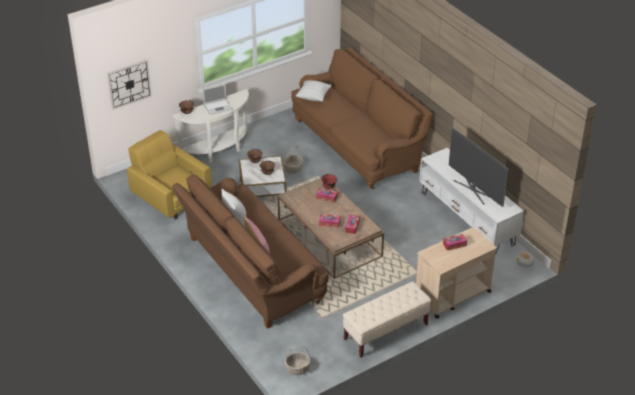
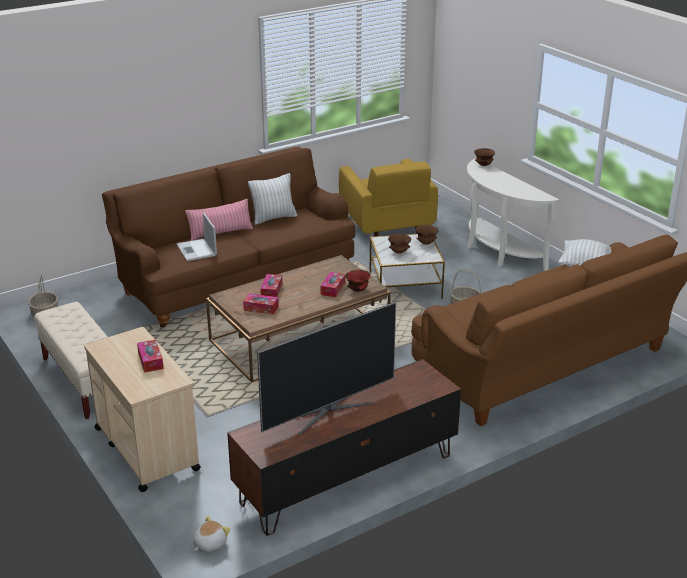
camera: 90 degrees right, 10 degrees down
(129, 84) = (462, 84): wall clock -> none
(171, 198) = (386, 226): yellow armchair -> yellow armchair turned 120 degrees clockwise
(218, 107) = (504, 182): laptop -> laptop (197, 250)
(467, 218) = (346, 478): white tv stand -> brown tv stand

